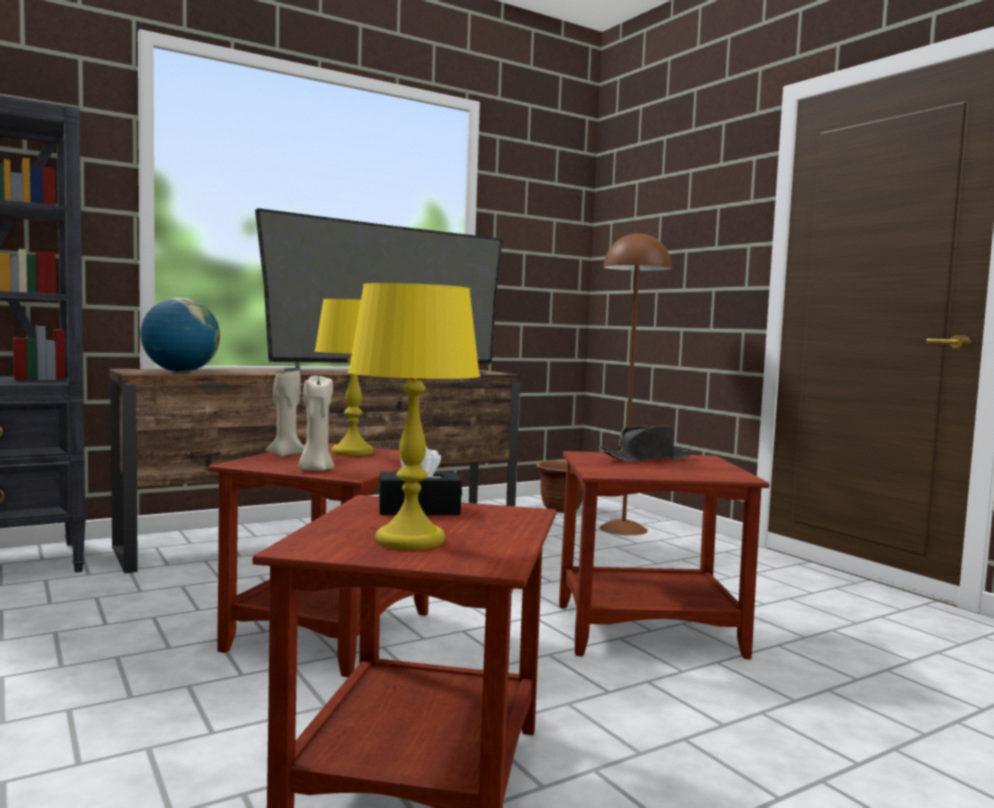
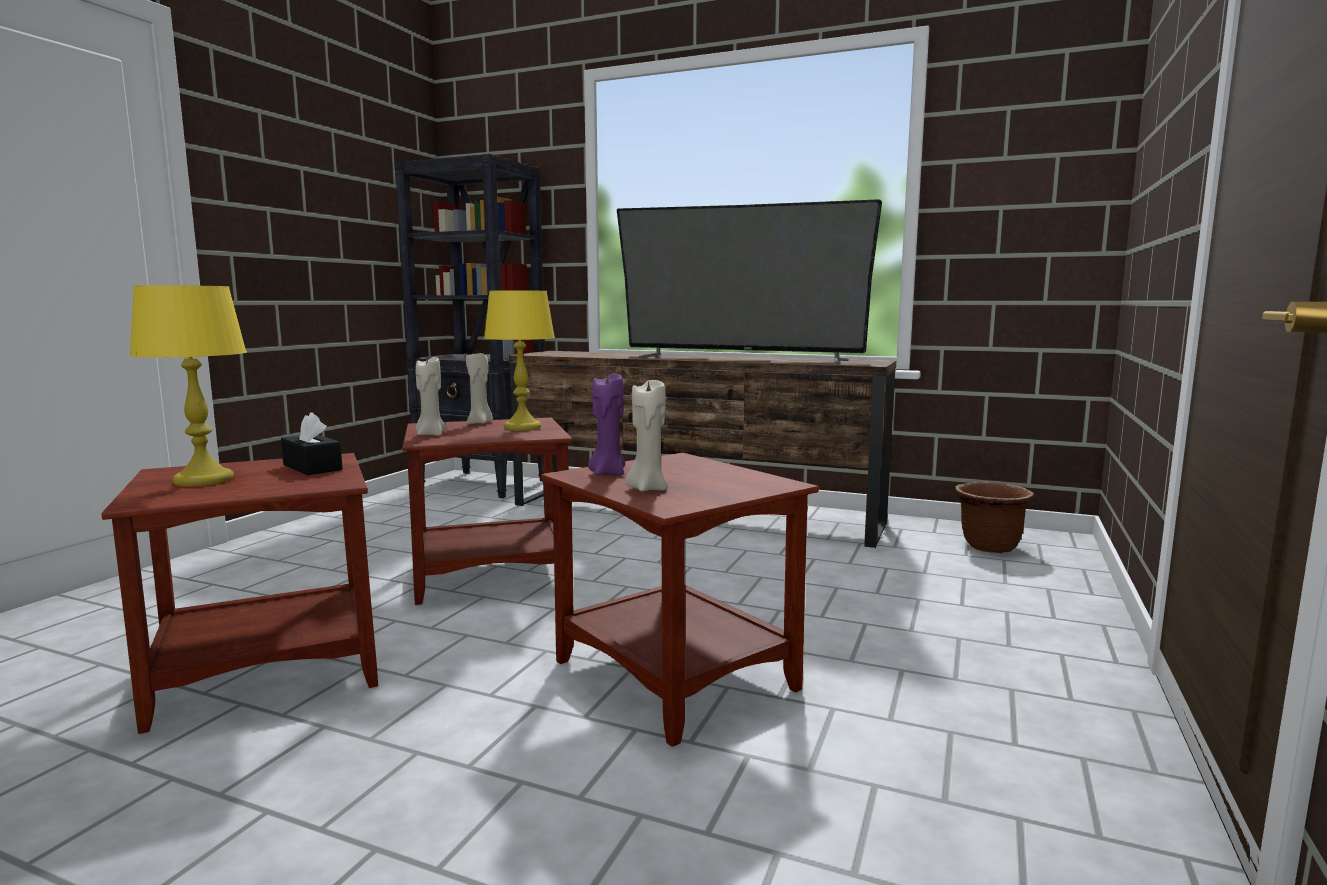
camera: 55 degrees right, 5 degrees up
(181, 372) = (566, 354): globe -> none
(614, 469) = (607, 473): none -> purple candle
(623, 529) = (998, 586): brown floor lamp -> none
(647, 459) = (704, 472): black hat -> none
(680, 472) = (647, 489): none -> beige candle

